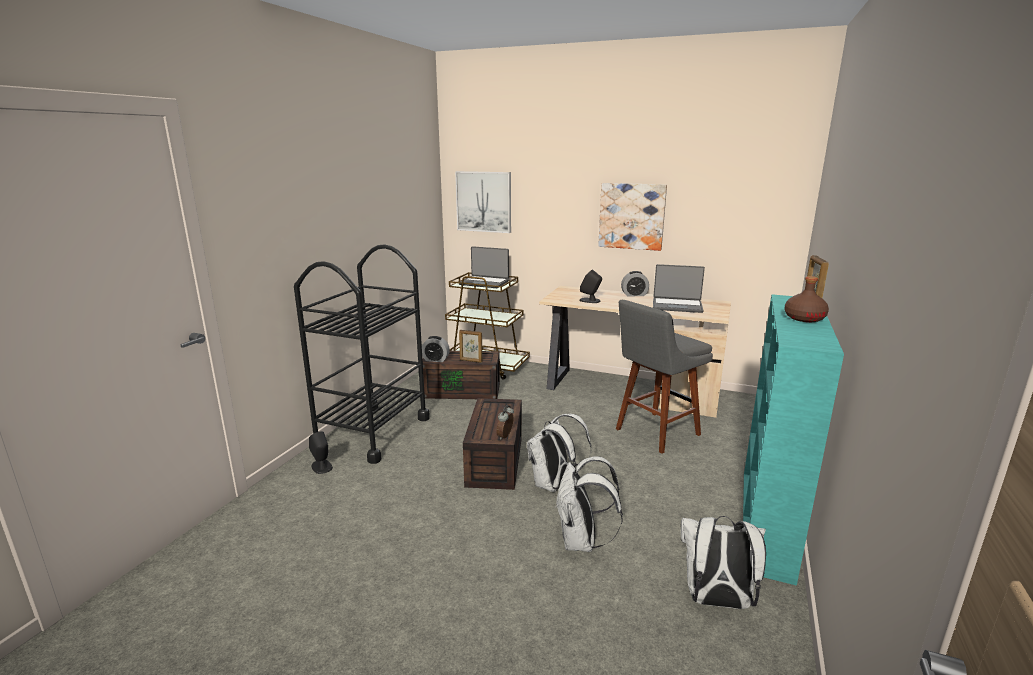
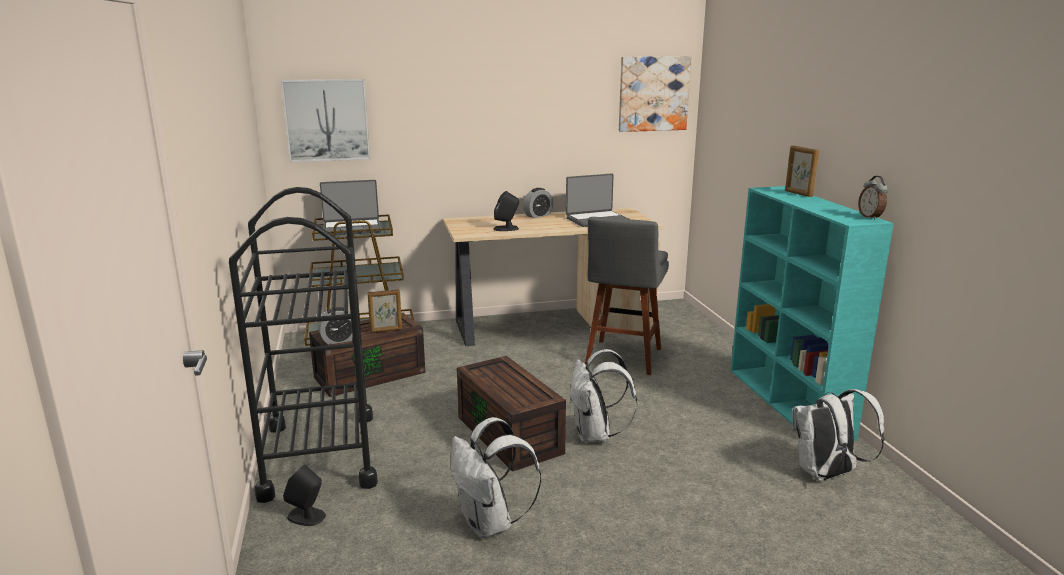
camera: 35 degrees left, 0 degrees up
(505, 436) = (546, 395): alarm clock -> alarm clock (870, 217)
(581, 542) = (682, 474): white backpack -> white backpack (490, 524)
(632, 216) = (523, 125): picture -> picture (653, 93)
(804, 318) = (814, 202): brown bottle -> none

